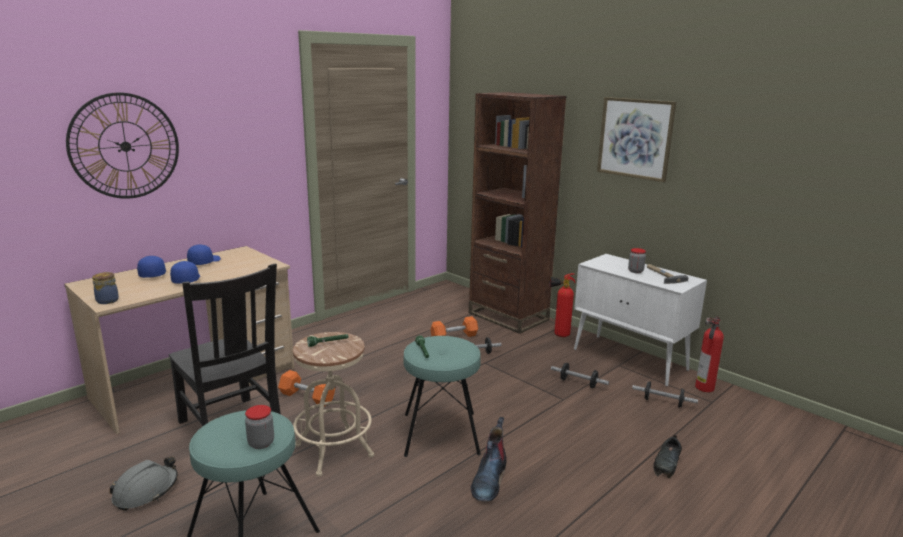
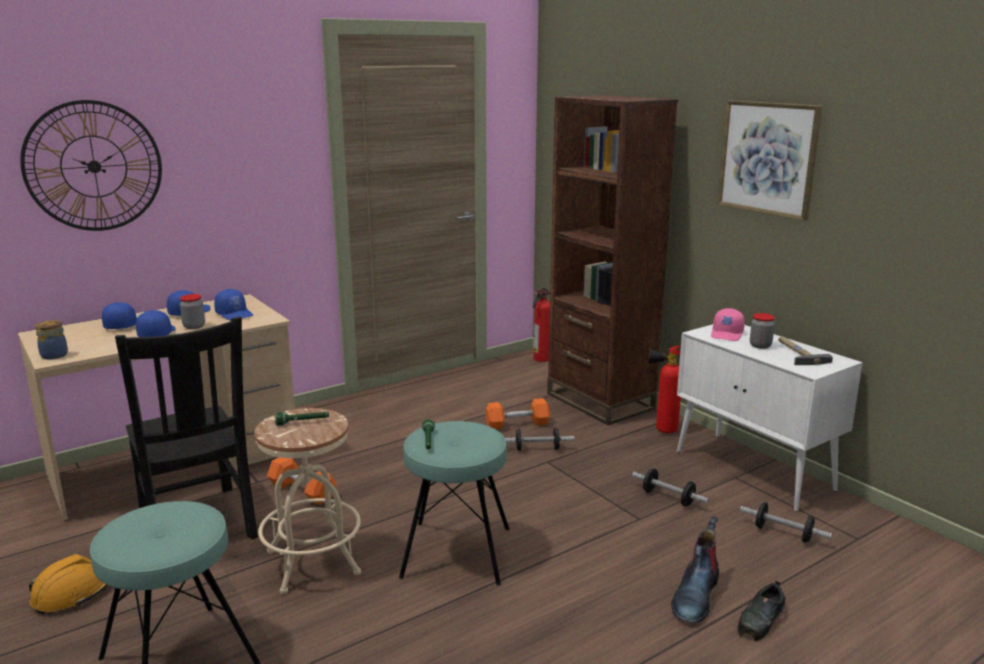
camera: 10 degrees right, 0 degrees up
(146, 491) = (73, 593): grey hard hat -> orange hard hat
(243, 262) = (235, 314): none -> blue cap
(261, 443) = (175, 544): jar -> jar (194, 326)
(489, 479) = (501, 619): boot -> boot (695, 596)
(610, 264) = (727, 334): none -> pink cap
(704, 388) = (852, 518): fire extinguisher -> fire extinguisher (541, 359)

